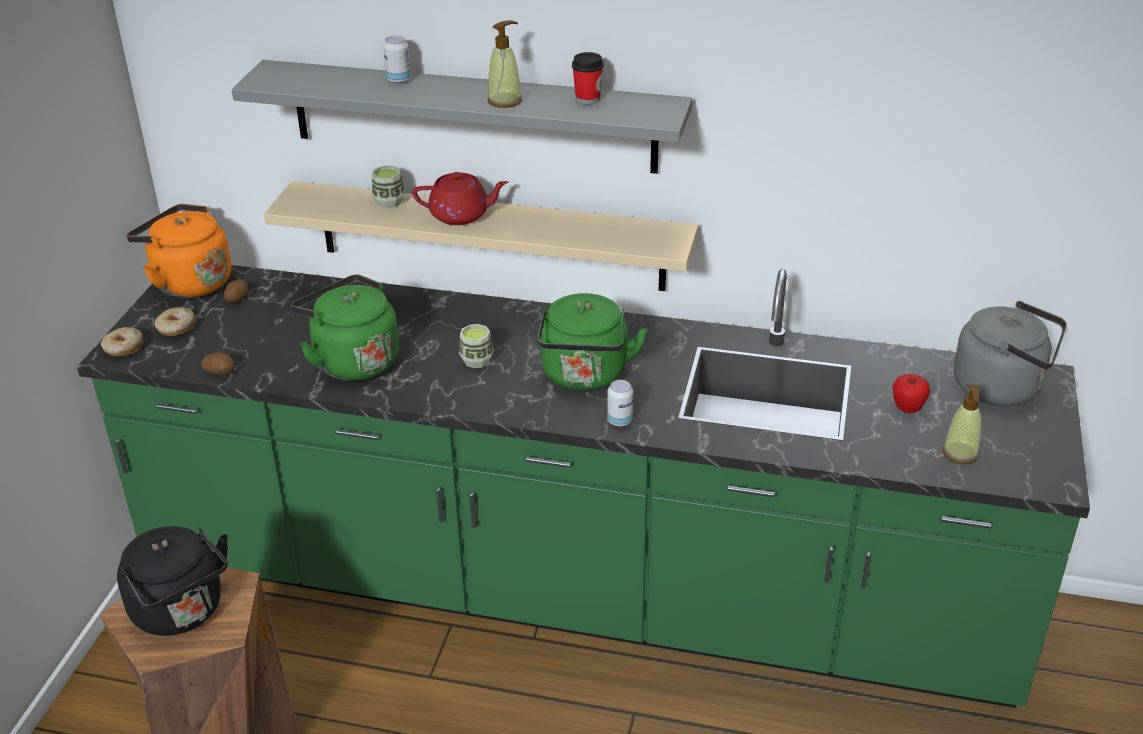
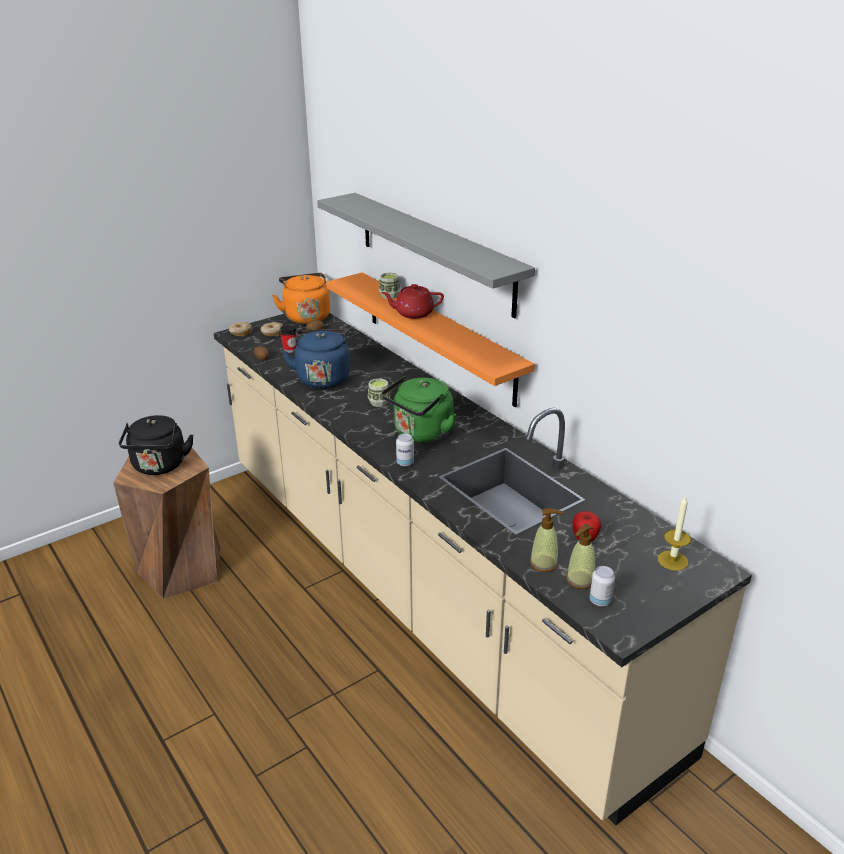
camera: 40 degrees right, 5 degrees down
(353, 360) = (323, 378): green kettle -> blue kettle
(399, 80) = (397, 216): can -> can (600, 601)
(461, 215) = (413, 313): red teapot -> red teapot turned 135 degrees clockwise
(490, 236) = (438, 336): beige shelf -> orange shelf
(505, 101) = (428, 239): soap dispenser -> soap dispenser (544, 563)
(574, 591) = (422, 590): green counter -> beige counter
(587, 99) = (473, 251): cup -> cup (290, 349)
(1002, 388) = (673, 560): grey kettle -> candle

